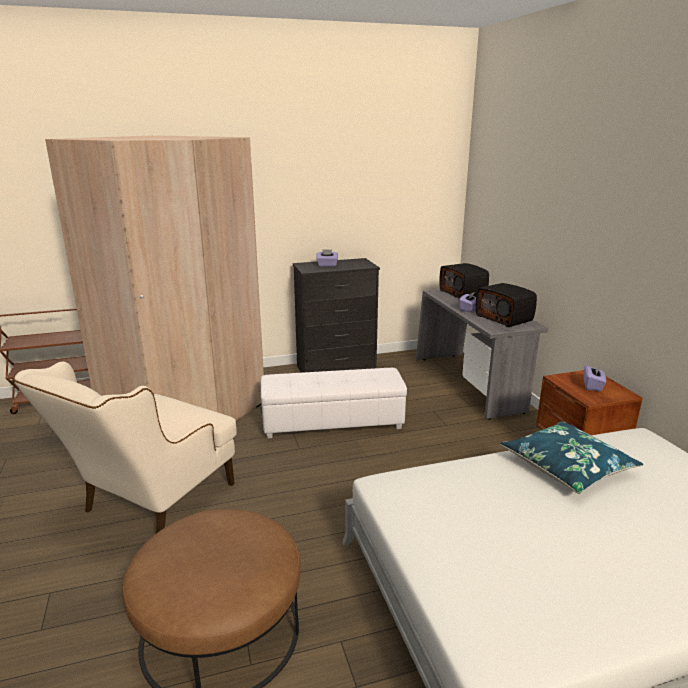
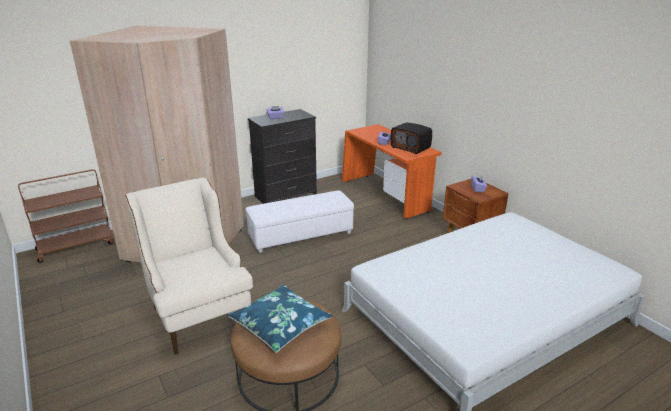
camera: 15 degrees left, 5 degrees up
(150, 505) = (197, 310): beige armchair -> beige armchair turned 135 degrees clockwise
(463, 293) = (375, 130): radio -> none
(469, 384) = (385, 195): grey desk -> orange desk
(567, 466) = (475, 241): blue pillow -> blue pillow (280, 325)

